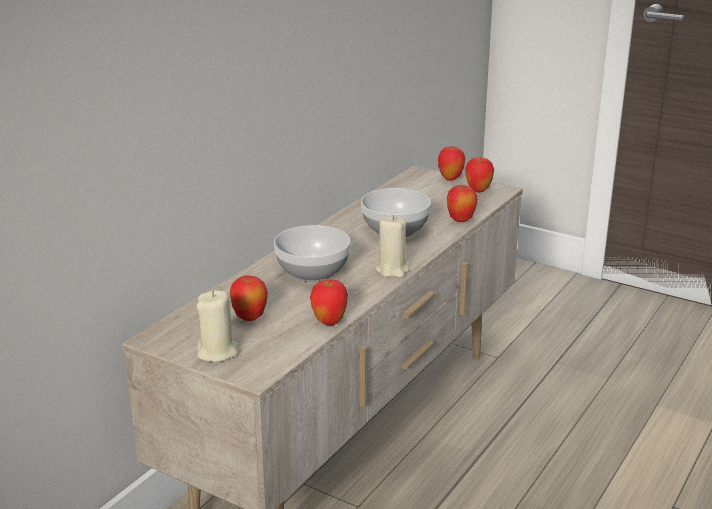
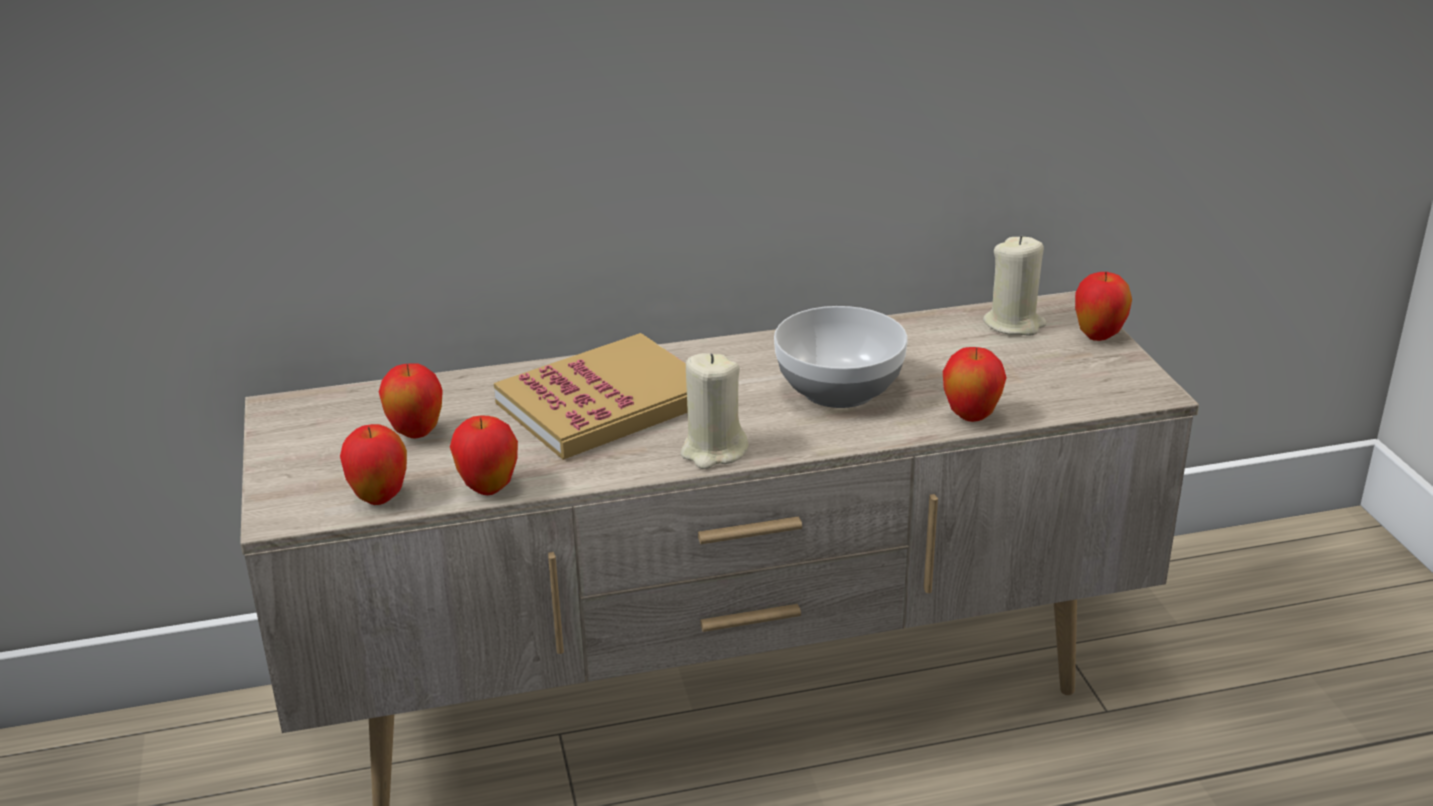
camera: 45 degrees right, 5 degrees up
(218, 352) = (302, 462): beige candle -> beige candle (1014, 324)
(311, 272) = (605, 403): bowl -> book
(478, 190) = (1106, 376): apple -> apple (380, 498)

